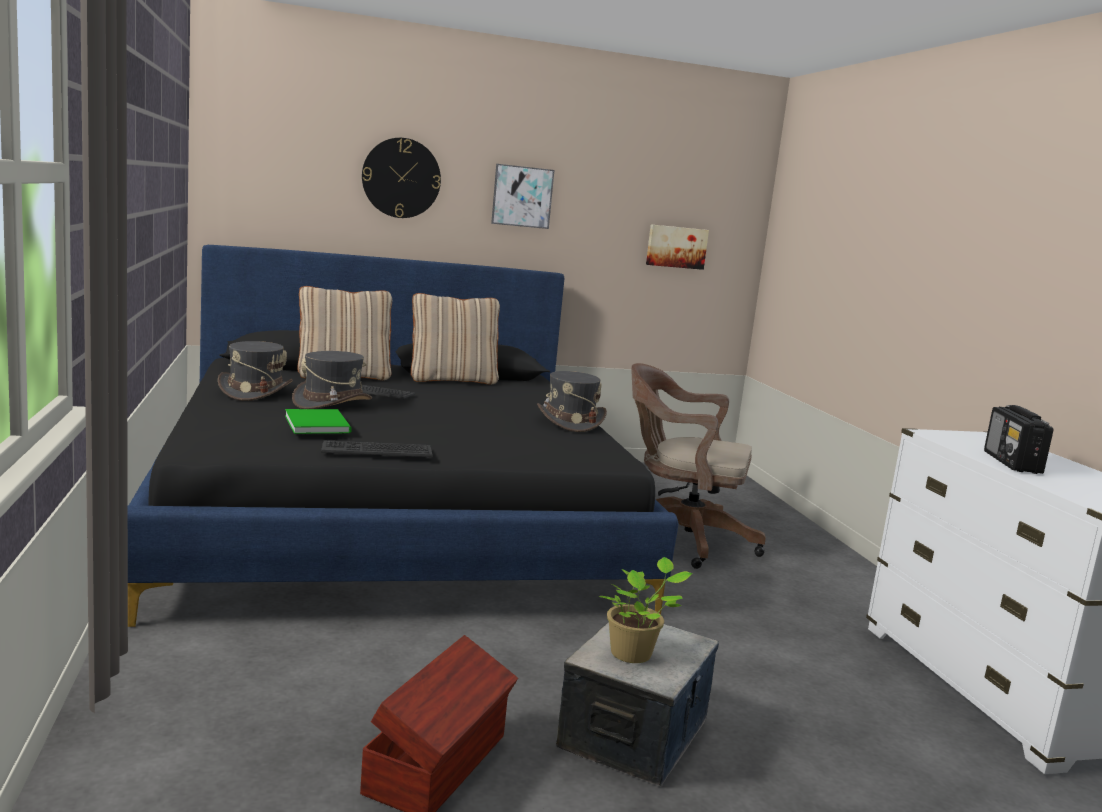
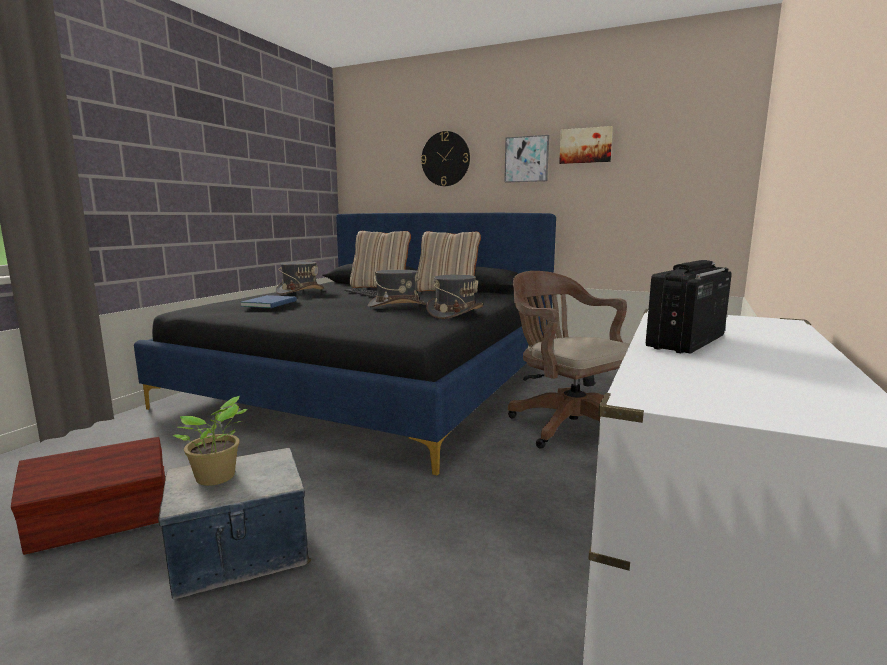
camera: 40 degrees right, 0 degrees up
(319, 423) = (271, 303): green book -> blue book
(332, 403) = (318, 296): grey hat -> grey hat (397, 305)
(377, 450) = (263, 317): keyboard -> none
(676, 247) = (661, 183): picture -> picture (585, 145)

